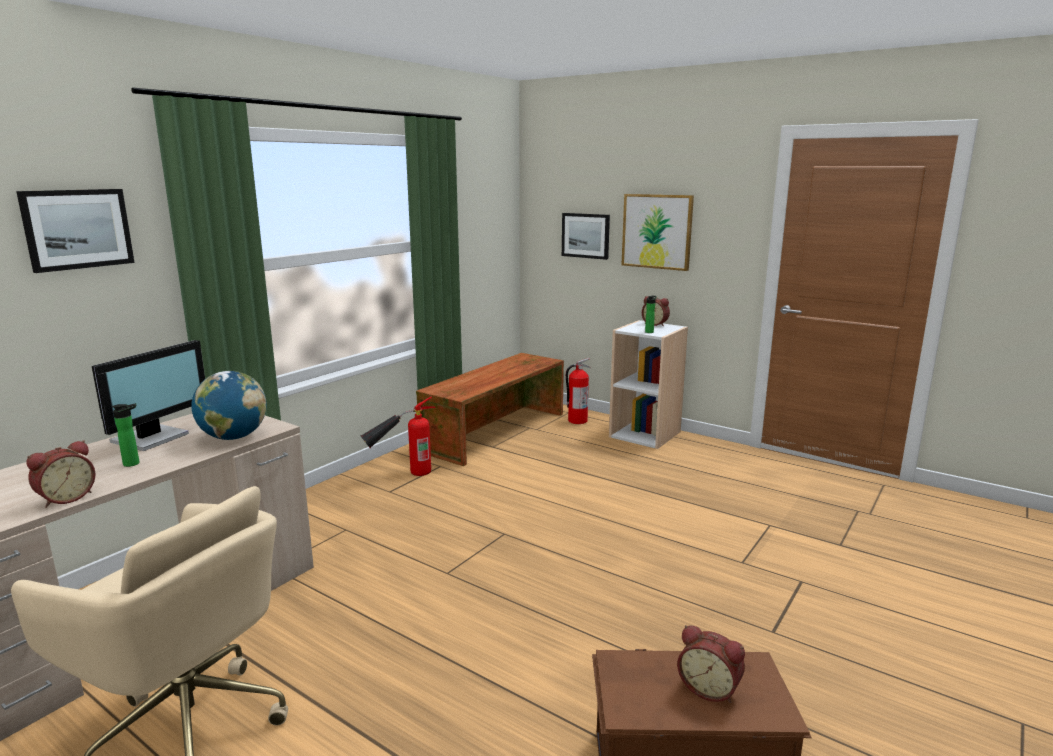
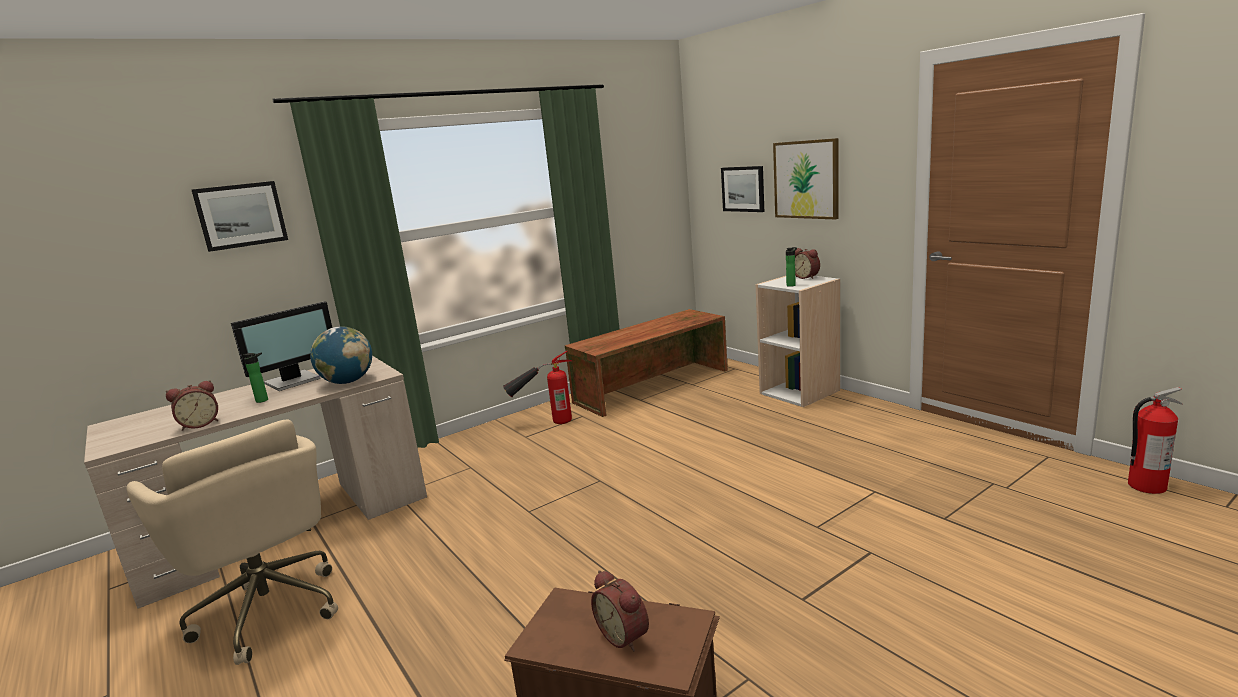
camera: 20 degrees right, 0 degrees up
(577, 421) = (738, 377): fire extinguisher -> fire extinguisher (1145, 486)

